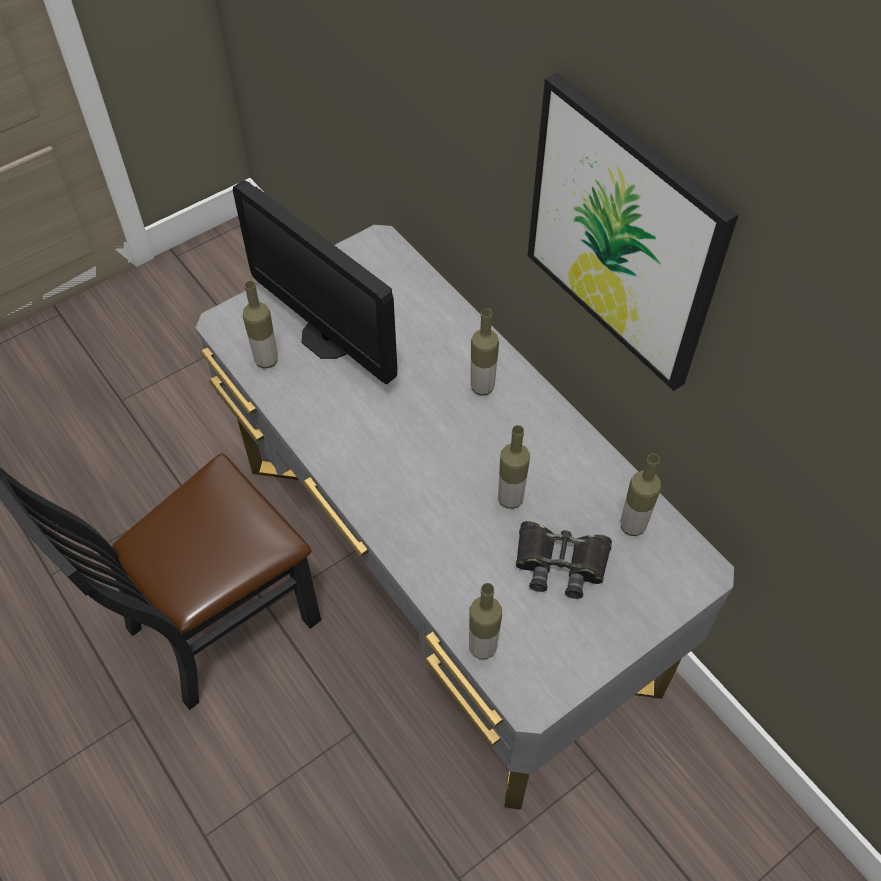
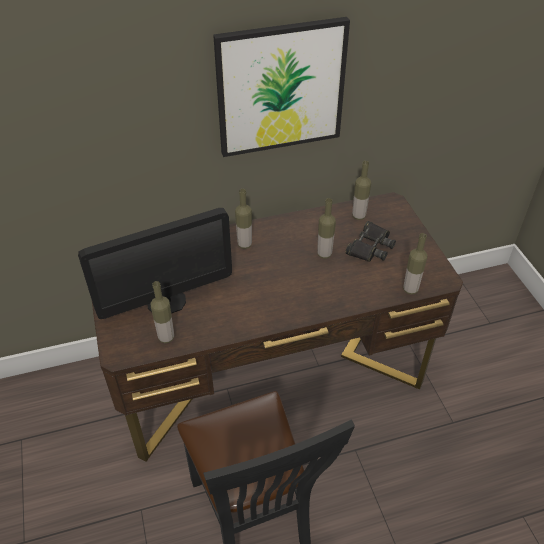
camera: 70 degrees left, 10 degrees down
(443, 573) = (271, 374): grey desk -> brown desk

